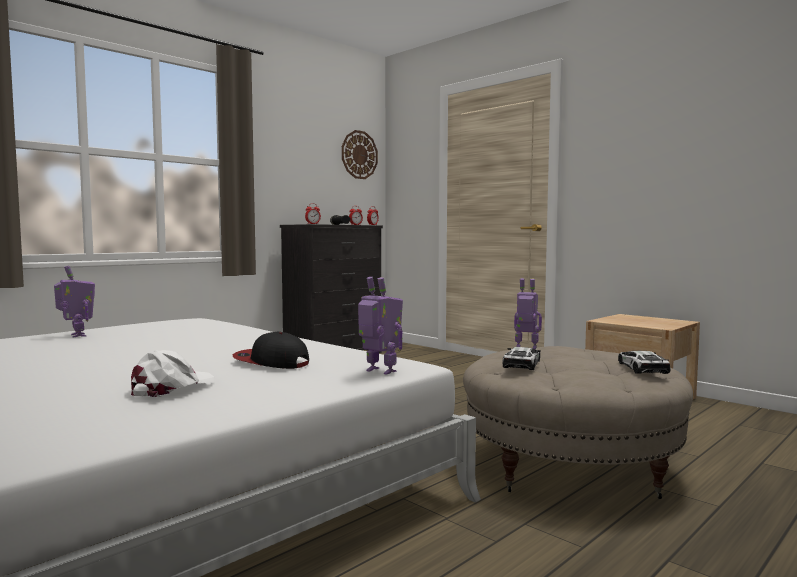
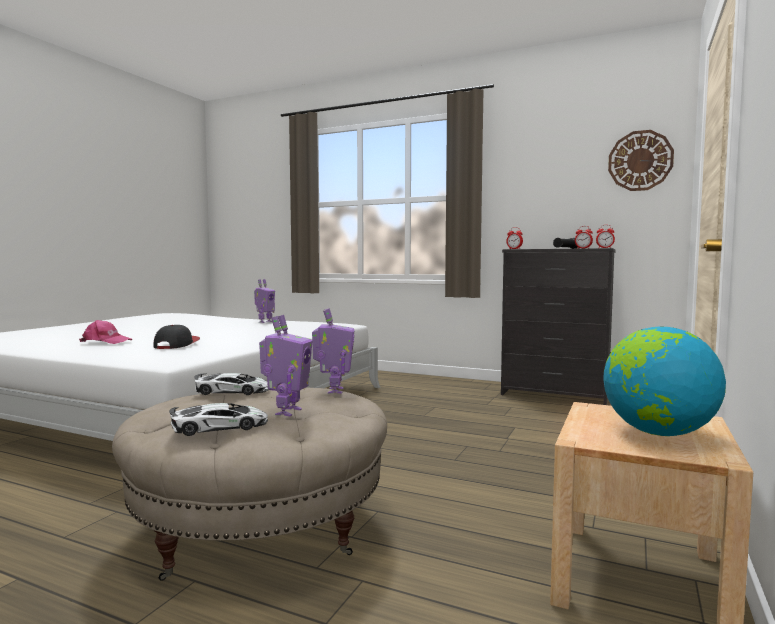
camera: 70 degrees right, 0 degrees up
(171, 387) = (106, 341): white cap -> pink cap
(380, 371) = (145, 359): toy robot -> toy robot (286, 412)
(650, 320) = (658, 433): none -> globe

